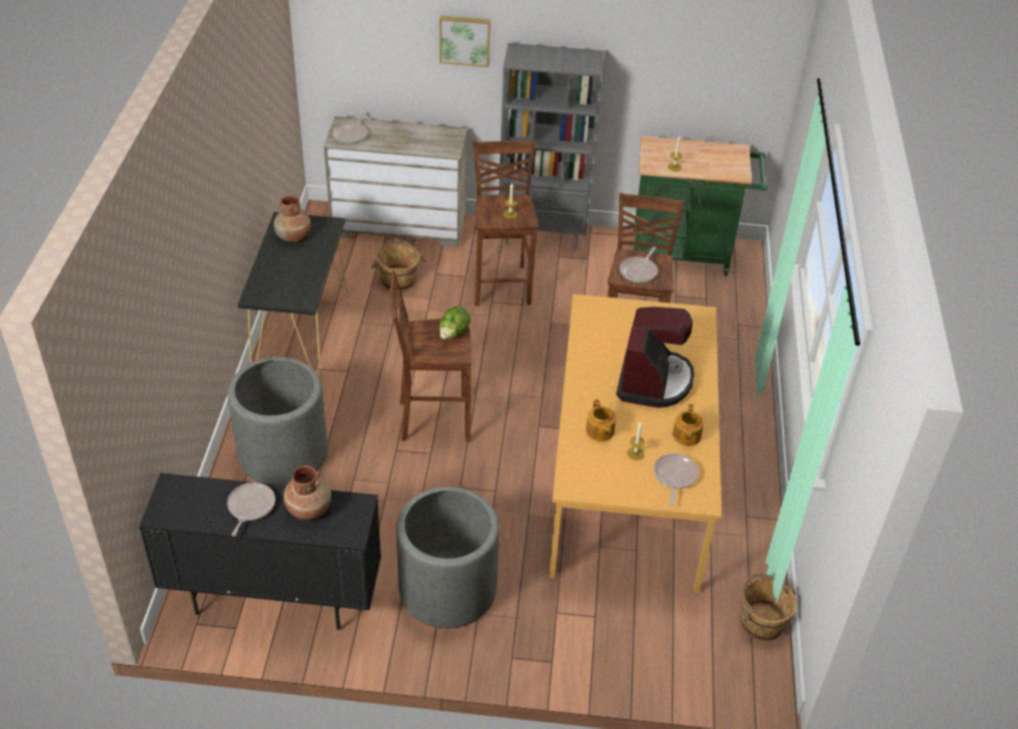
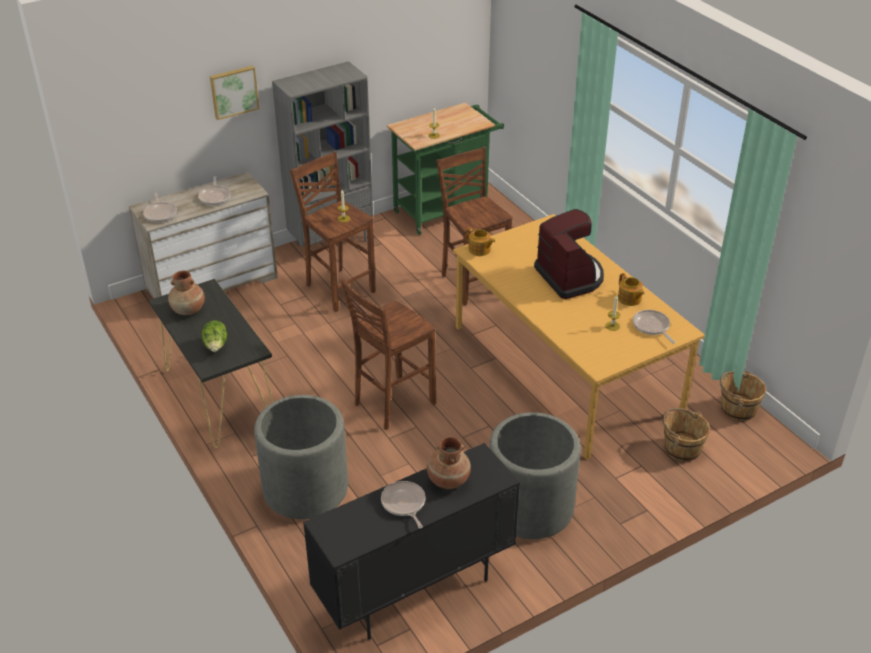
camera: 35 degrees left, 5 degrees down
(398, 279) = (255, 322): brown bucket -> brown bucket (681, 448)
(453, 334) = (400, 315): lettuce -> lettuce (216, 346)
(599, 431) = (575, 324): teapot -> teapot (479, 250)
(639, 271) = (477, 215): frying pan -> frying pan (215, 197)

